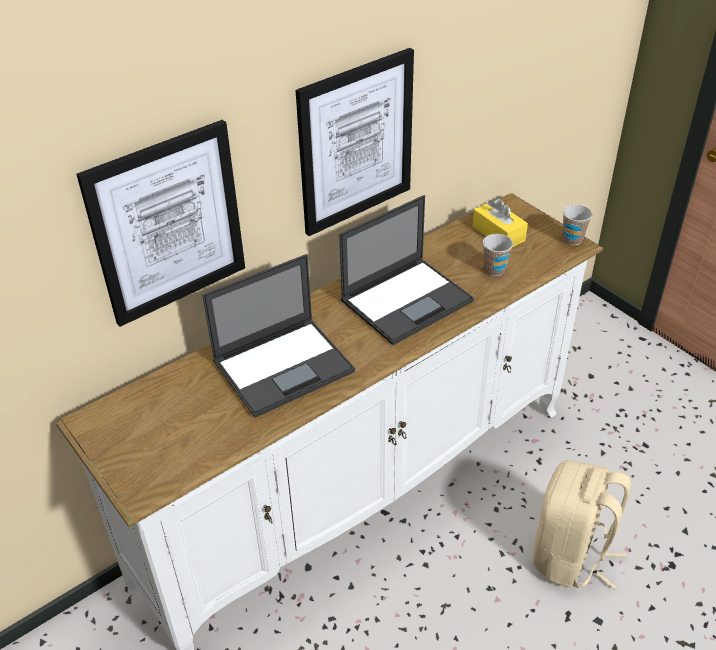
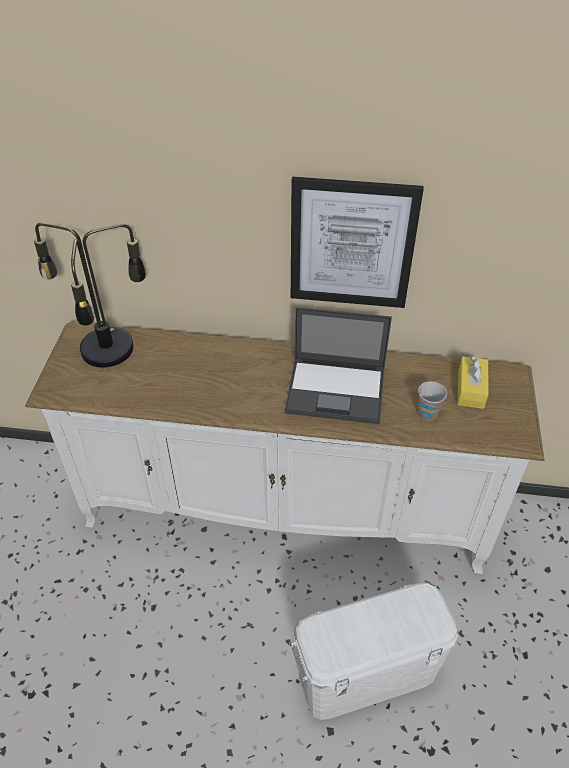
camera: 45 degrees right, 5 degrees up
(146, 413) = (106, 350): none -> table lamp
(167, 224) = (165, 231): picture -> none
(285, 366) = (207, 377): laptop -> none
(571, 555) = (366, 674): beige backpack -> white storage box
(572, 239) = (524, 434): cup -> none

